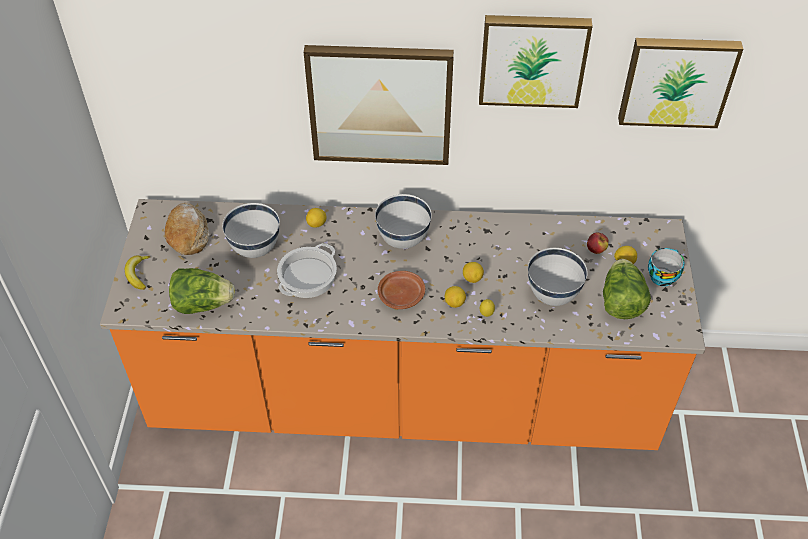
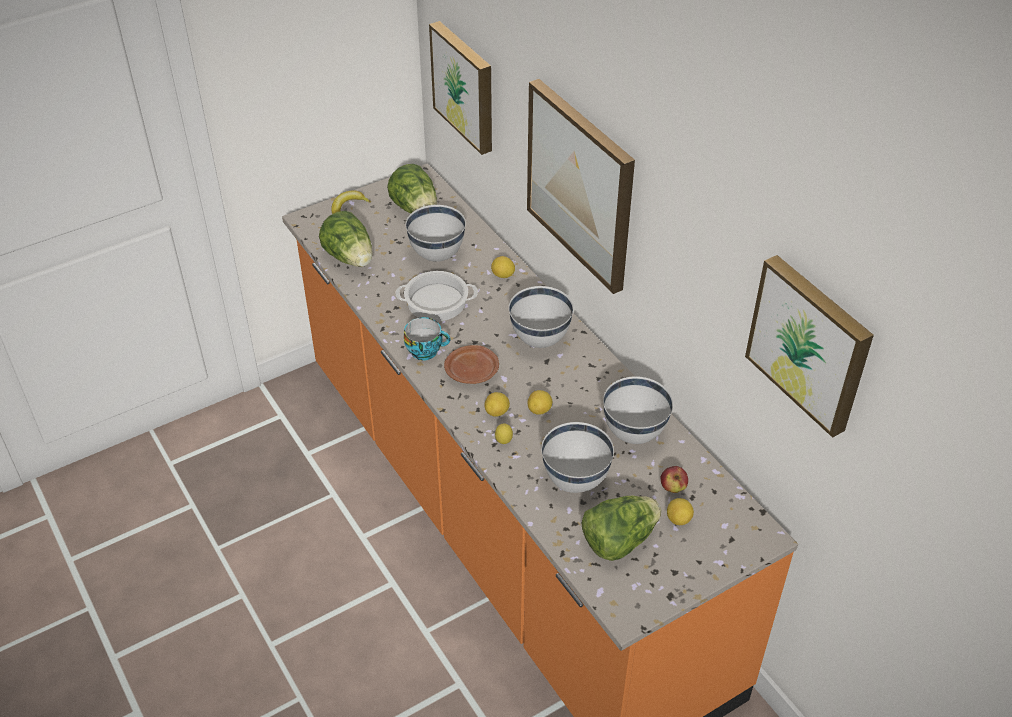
camera: 55 degrees right, 5 degrees down
(188, 234) = (416, 209): bread -> lettuce
(532, 59) = (692, 217): picture -> picture (465, 86)
(534, 242) = (633, 433): none -> white bowl
(662, 275) = (691, 561): cup -> cup (426, 350)

